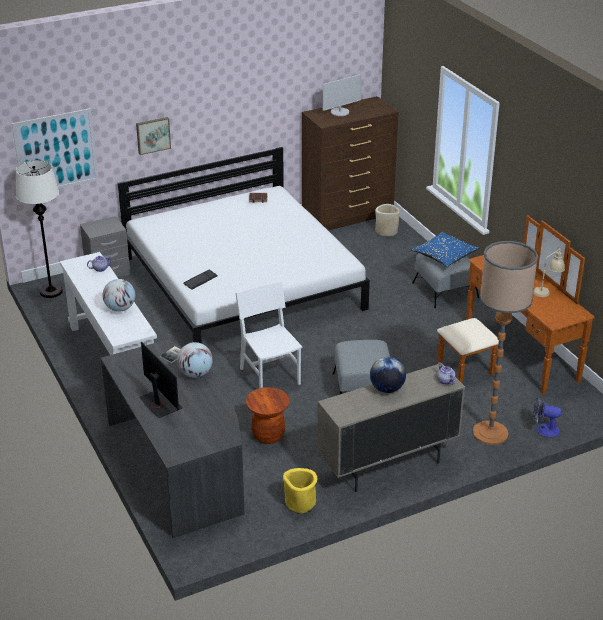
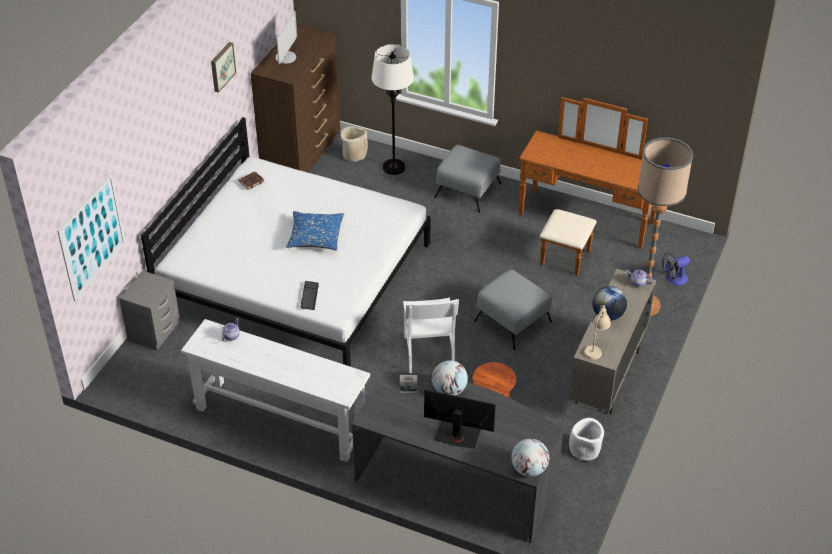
camera: 40 degrees left, 10 degrees up
(51, 291) = (127, 383): white floor lamp -> white floor lamp (394, 167)
(120, 308) = (305, 366): globe -> globe (529, 469)
(153, 135) = (156, 168): picture -> picture (221, 66)
(270, 376) = (428, 353): white chair -> white chair turned 120 degrees counterclockwise
(299, 503) = (584, 450): yellow planter -> white planter
(444, 256) = (465, 160): blue pillow -> blue pillow (315, 237)
(547, 291) = (610, 158): beige table lamp -> beige table lamp (595, 347)

